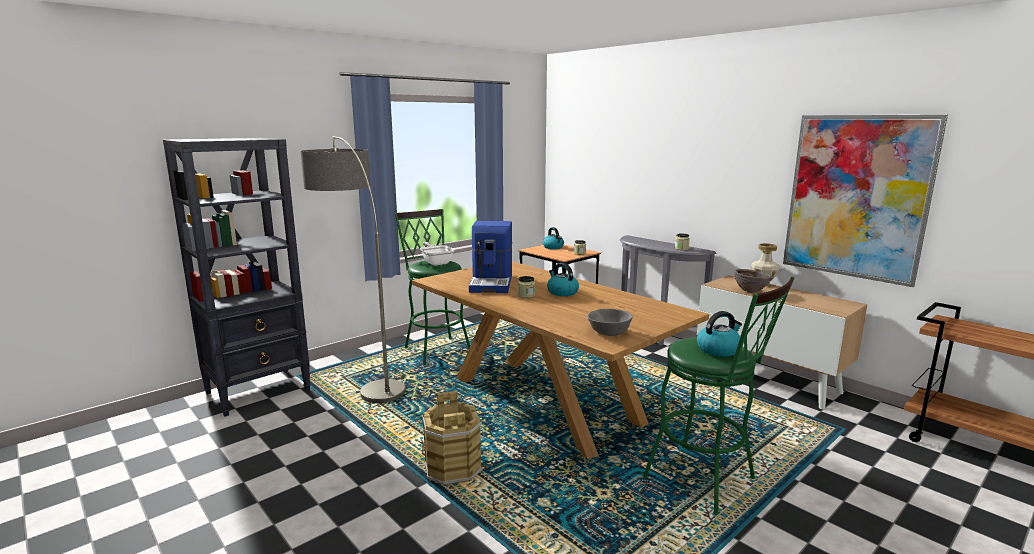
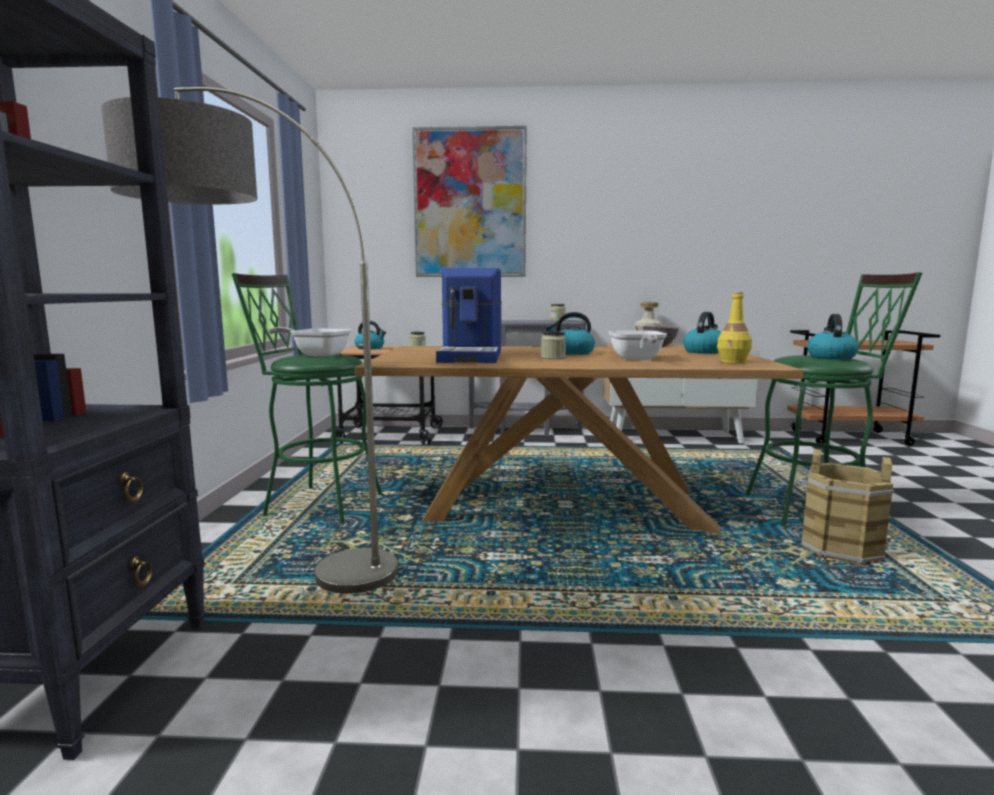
camera: 45 degrees left, 5 degrees down
(453, 469) = (647, 604): brown bucket -> brown bucket (841, 548)
(492, 283) = (472, 356): coffee machine -> coffee machine turned 45 degrees clockwise
(565, 311) = (636, 359): none -> frying pan
(609, 332) = (733, 362): grey bowl -> yellow bottle
(654, 314) = (704, 351): none -> kettle
(856, 197) = (720, 247): picture -> picture (470, 203)

